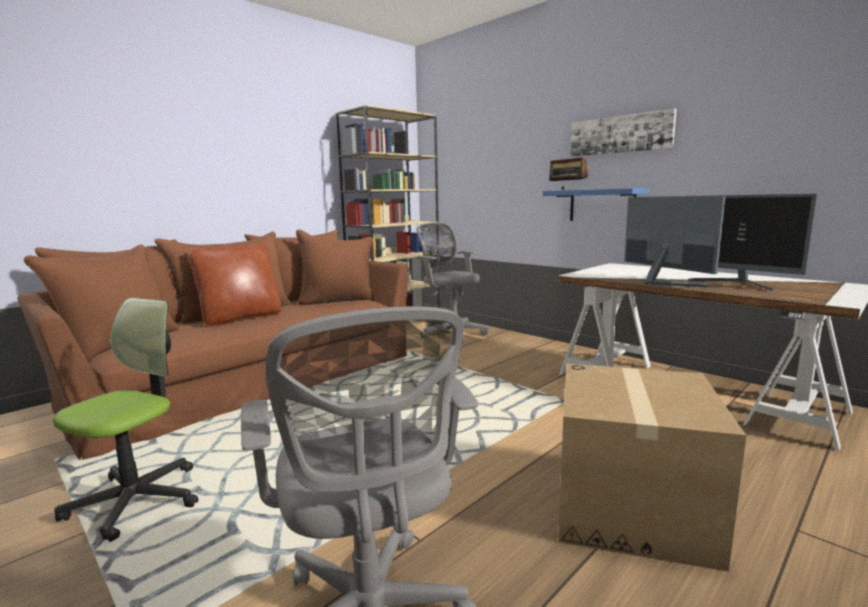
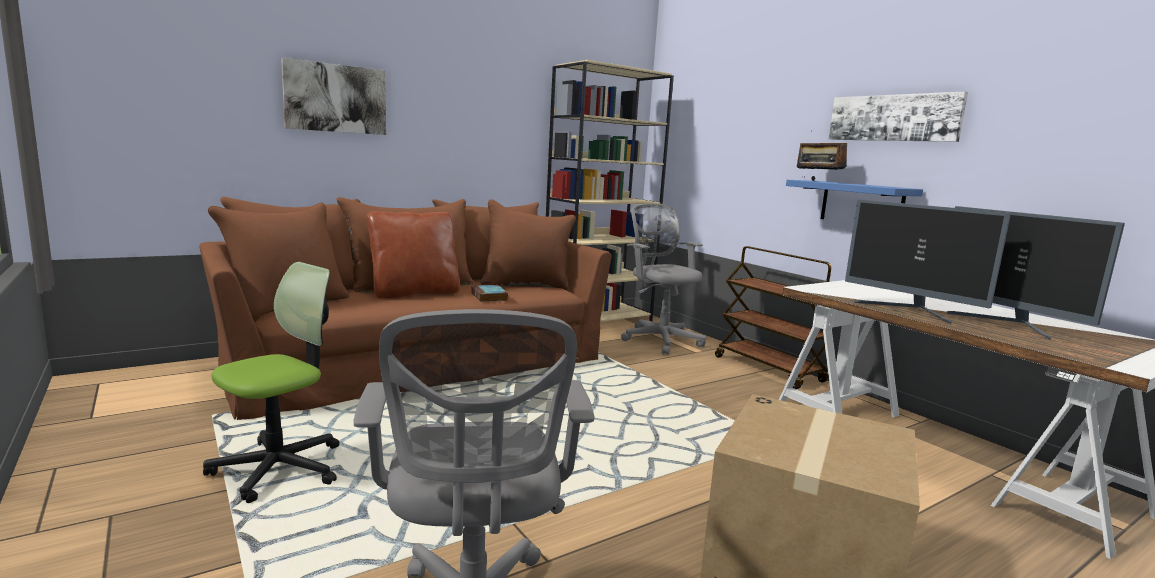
camera: 10 degrees right, 0 degrees up
(141, 149) = (335, 98): none -> picture
(310, 314) = (489, 297): none -> book
(543, 345) = (769, 369): none -> brown cart
(662, 282) = (910, 311): monitor -> monitor turned 150 degrees clockwise

